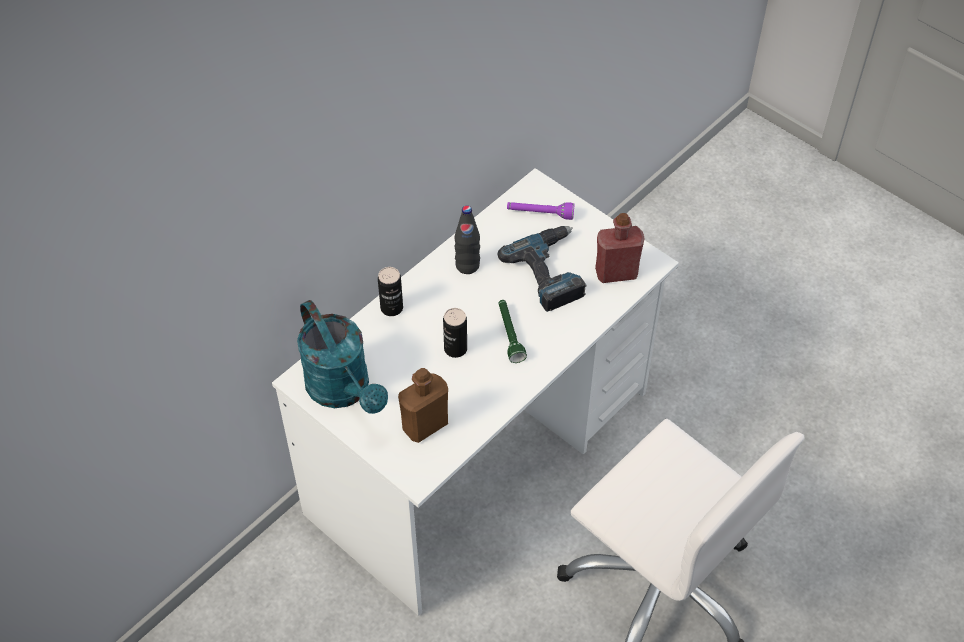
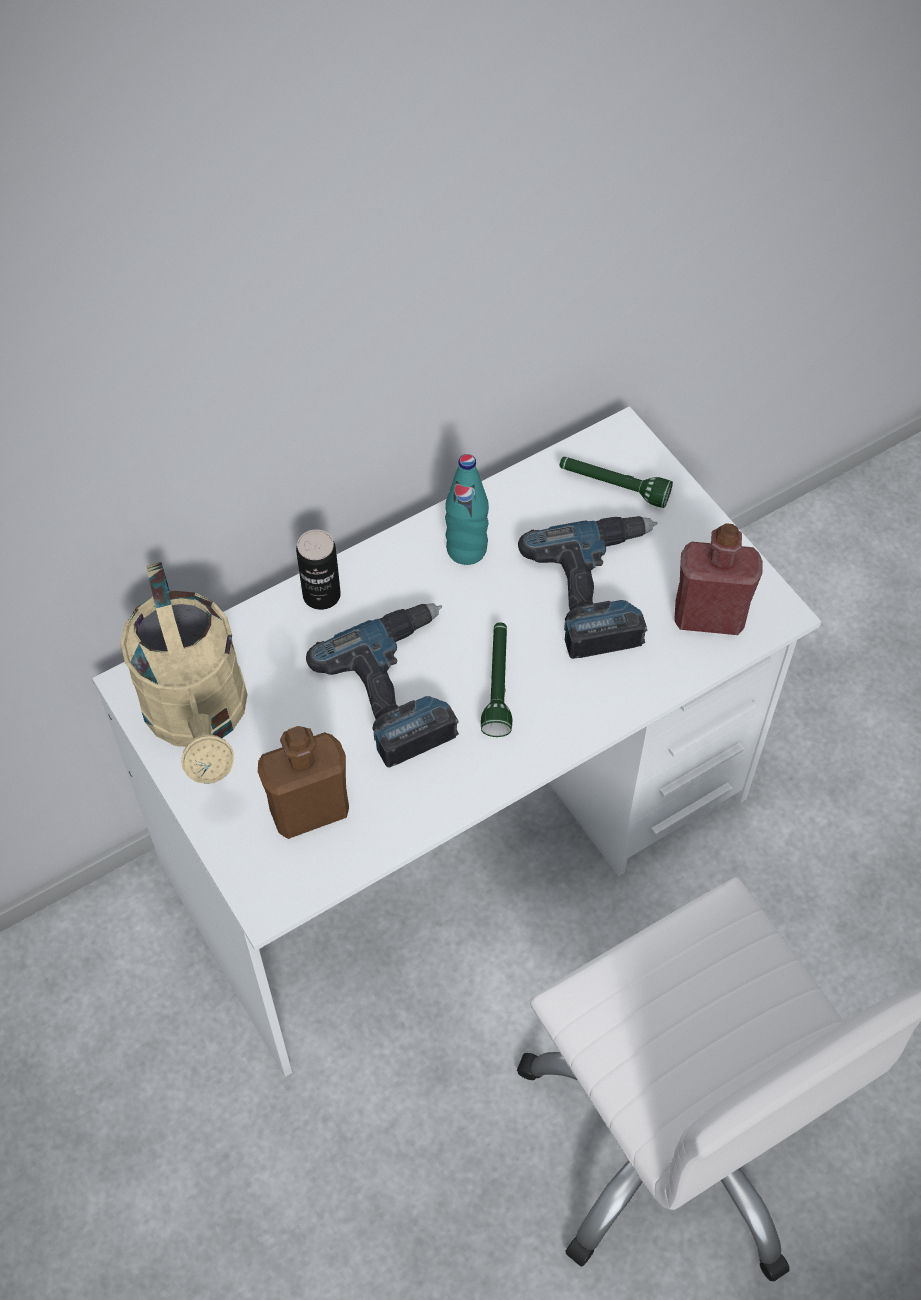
camera: 15 degrees right, 5 degrees up
(344, 390) = (200, 719): turquoise watering can -> beige watering can
(455, 349) = (401, 689): can -> power drill
(467, 265) = (466, 550): black bottle -> turquoise bottle
(540, 214) = (613, 487): purple flashlight -> green flashlight

